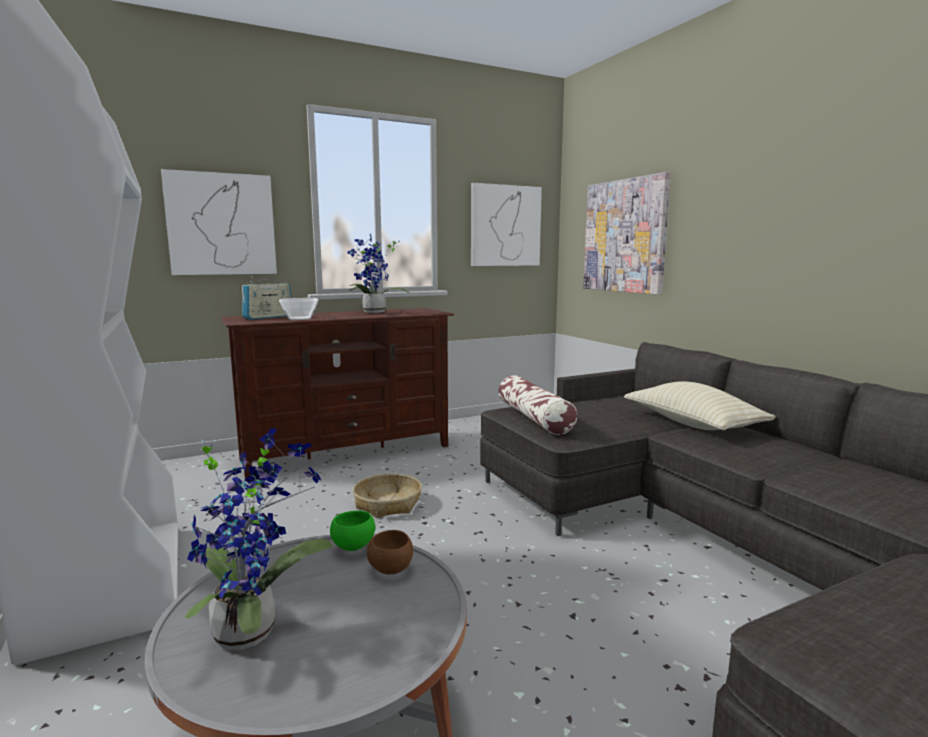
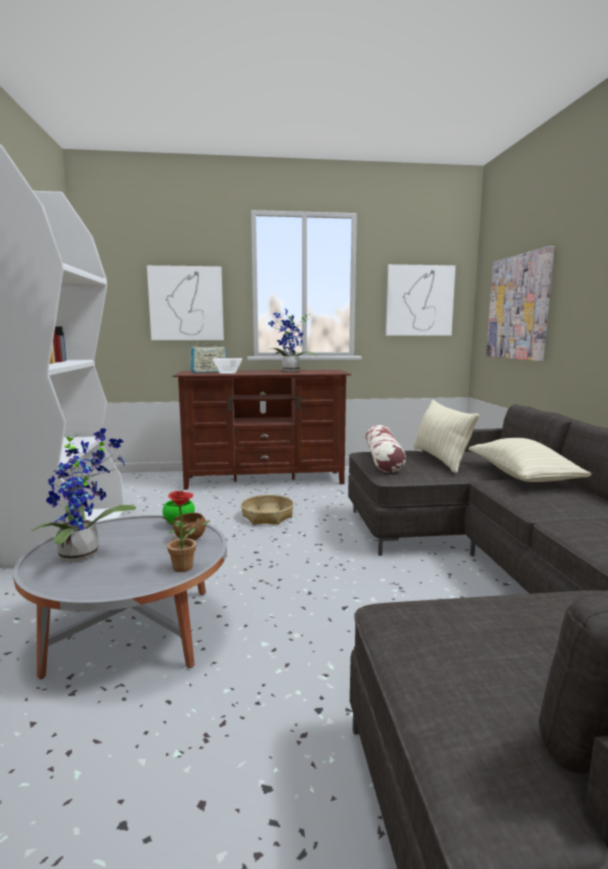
camera: 20 degrees right, 0 degrees up
(431, 618) = (187, 567): none -> potted plant
(592, 411) = (440, 459): none -> beige pillow

